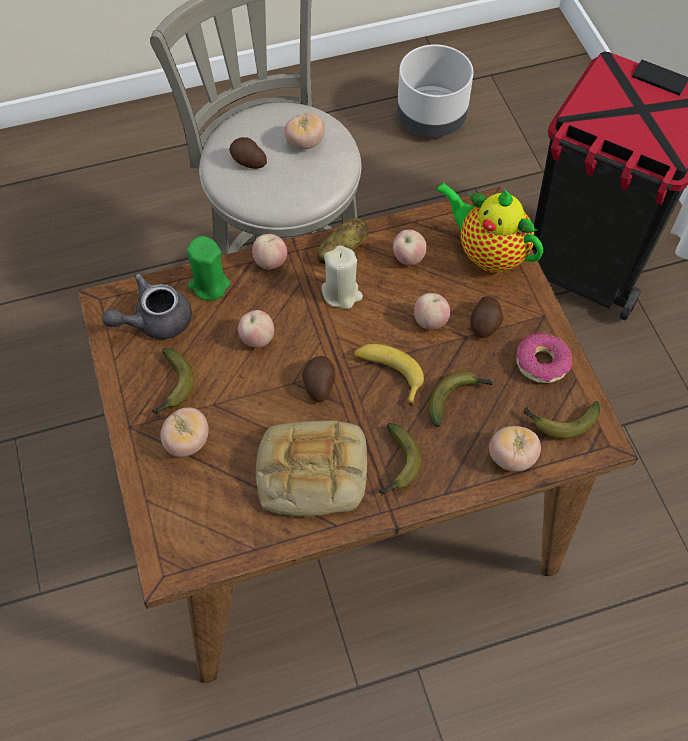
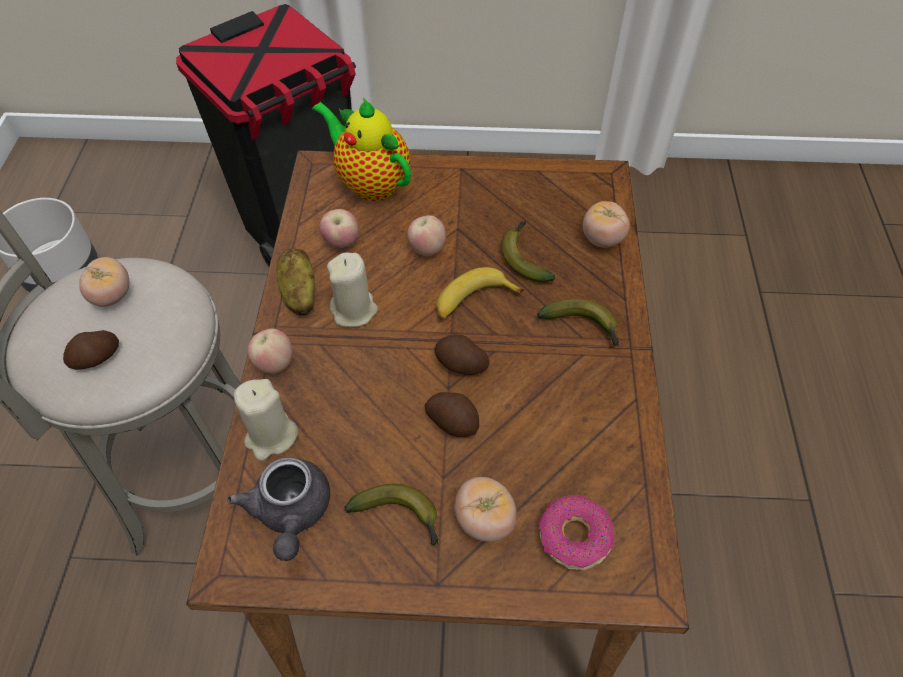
camera: 70 degrees left, 5 degrees down
(209, 285) = (271, 436): green candle -> beige candle
(257, 339) = (374, 406): apple -> none
(310, 474) = (569, 404): bread -> none
(485, 323) = (449, 210): potato -> potato (453, 421)
(487, 253) = (370, 183): teapot -> teapot turned 75 degrees clockwise
(541, 363) = (511, 186): donut -> donut (573, 536)
(559, 422) = (577, 195): banana -> none

